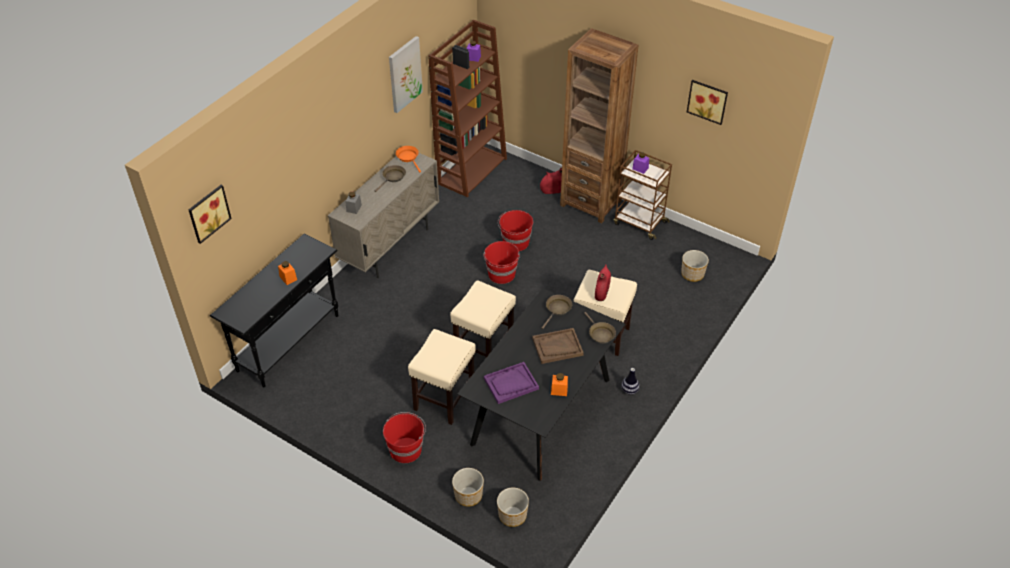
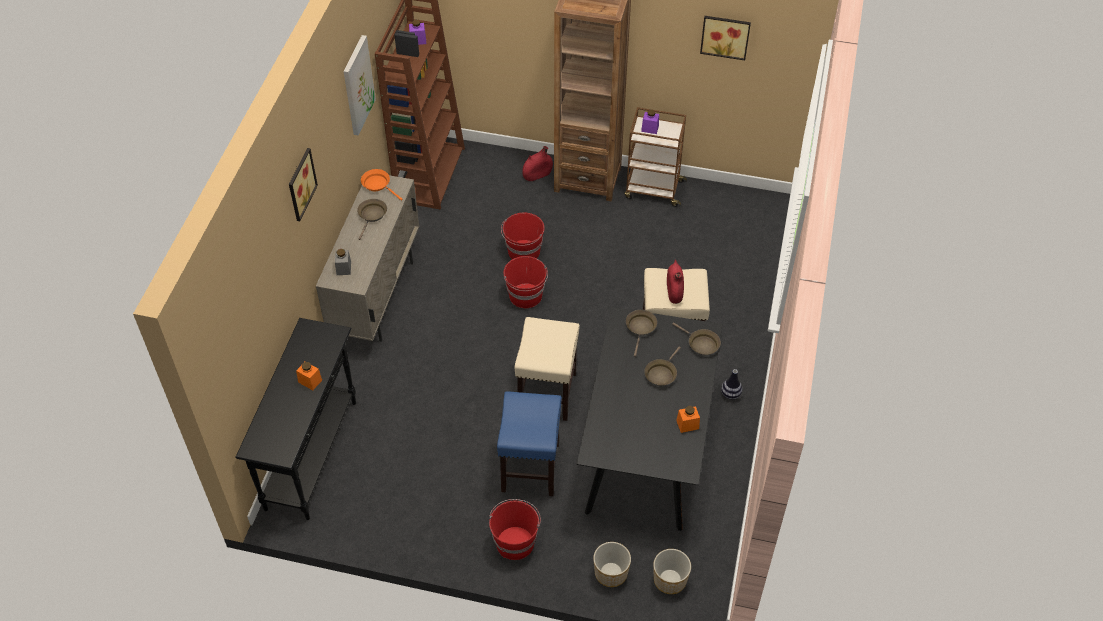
camera: 20 degrees left, 5 degrees up
(208, 213) = (220, 336): picture -> picture (299, 184)
(444, 398) = (530, 466): beige stool -> blue stool
(511, 384) = (631, 433): purple tray -> none
(557, 347) = (661, 373): brown tray -> brown frying pan
(692, 274) = (738, 236): planter -> none

